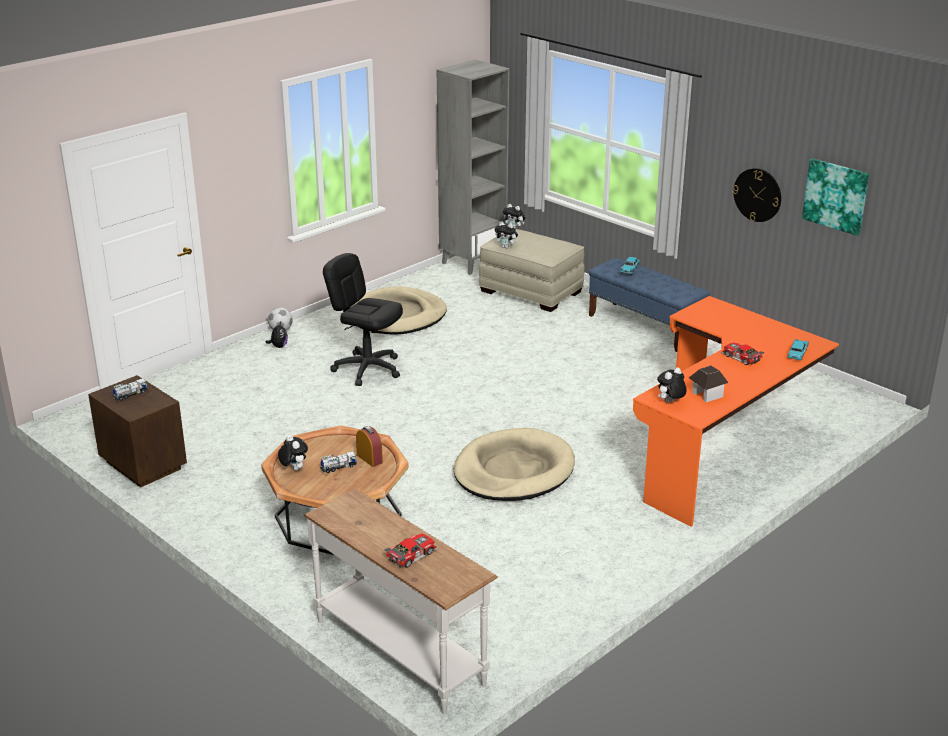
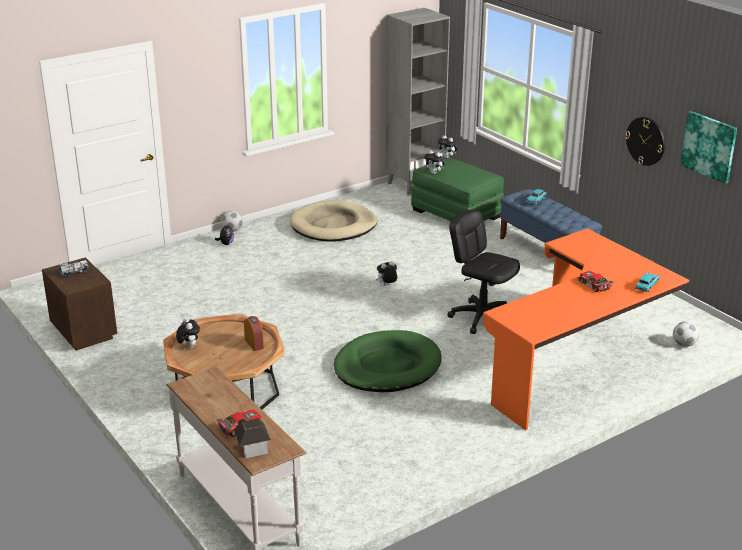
camera: 10 degrees right, 0 degrees up
(338, 467) = (226, 349): toy truck -> none
(367, 369) = (293, 268): black office chair -> black office chair (482, 317)
(513, 471) = (387, 366): beige dog bed -> green dog bed
(531, 291) = (456, 213): beige ottoman -> green ottoman
(670, 402) = (514, 319): plush toy -> plush toy (387, 285)
(707, 394) = (550, 315): toy house -> toy house (253, 448)
(826, 415) = (684, 344): none -> football

